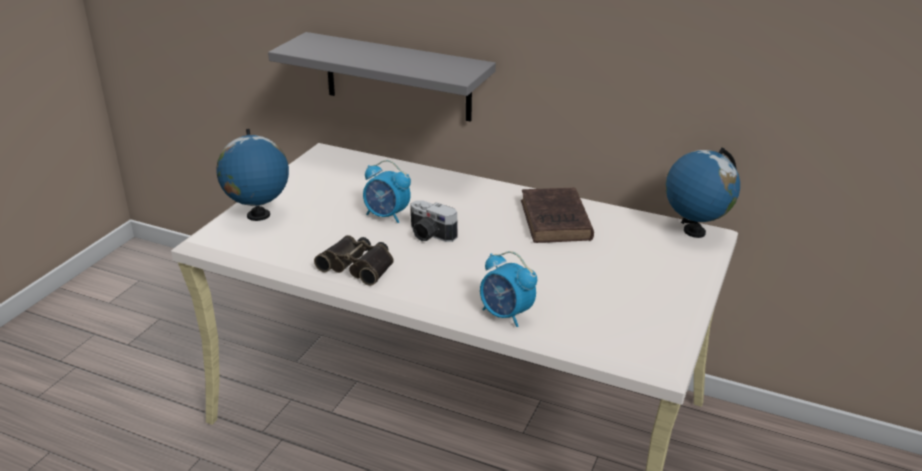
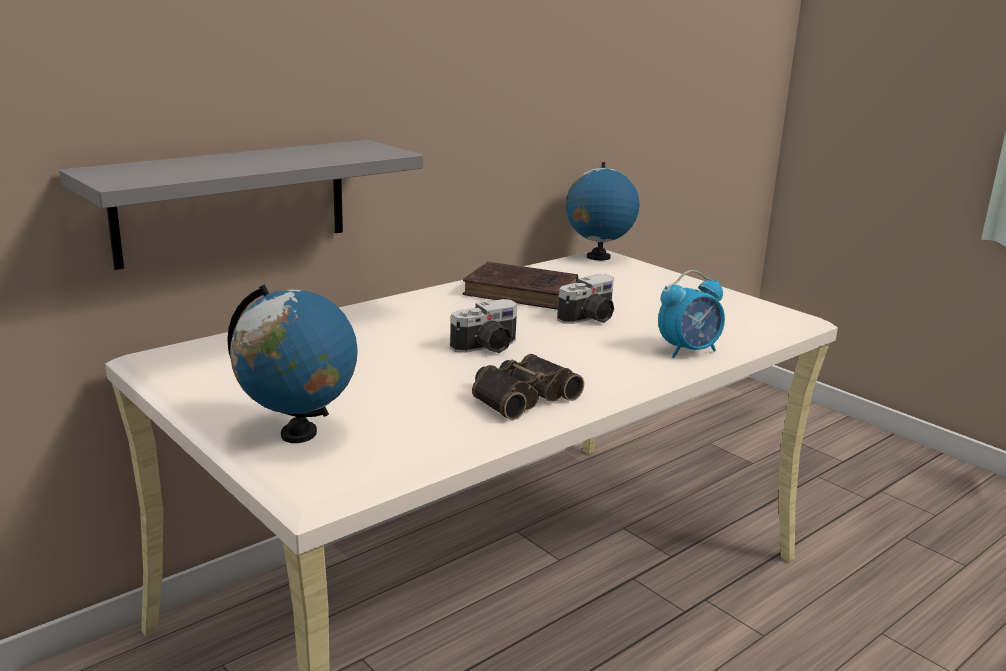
camera: 65 degrees left, 10 degrees down
(387, 216) = (411, 358): alarm clock -> none
(530, 260) = (590, 318): none -> camera

